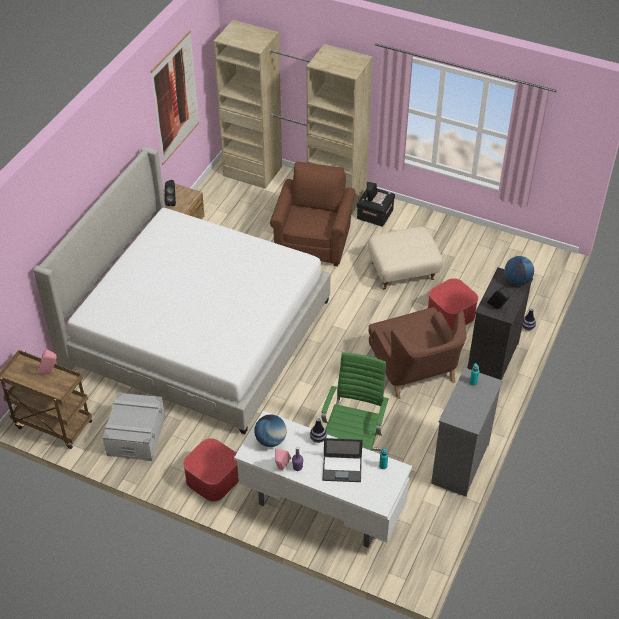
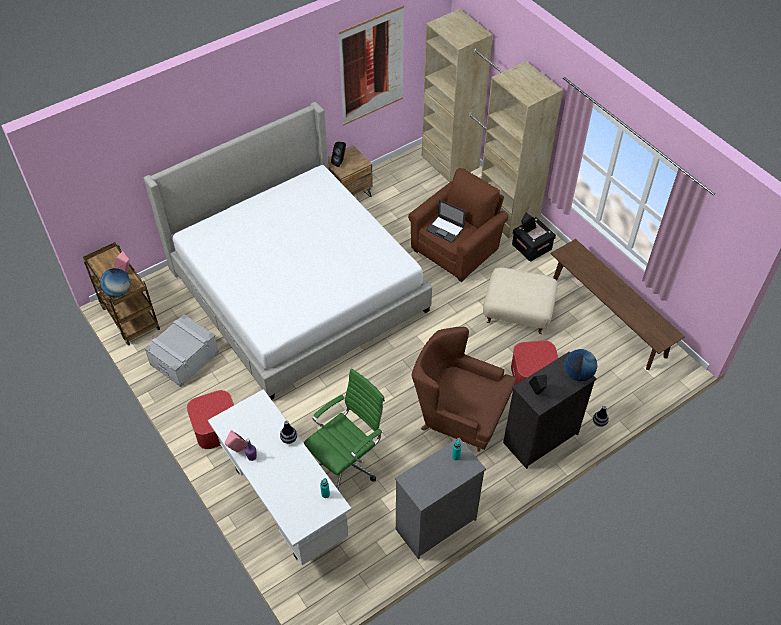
camera: 30 degrees right, 5 degrees up
(270, 440) = (248, 420): globe -> globe (118, 292)
(342, 468) = (288, 478): laptop -> laptop (445, 229)
(415, 370) = (459, 414): brown armchair -> brown armchair turned 105 degrees clockwise
(476, 245) = (608, 317): none -> brown bench

